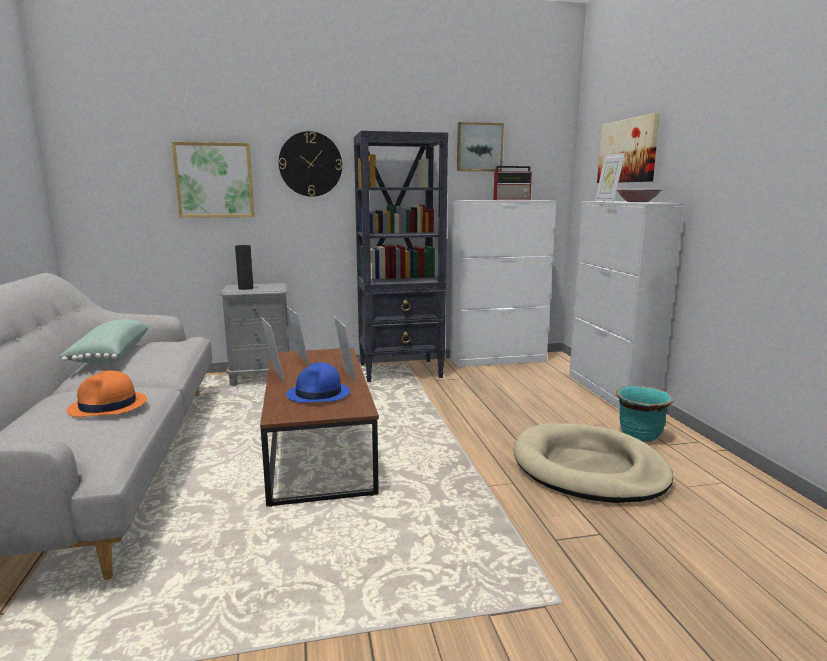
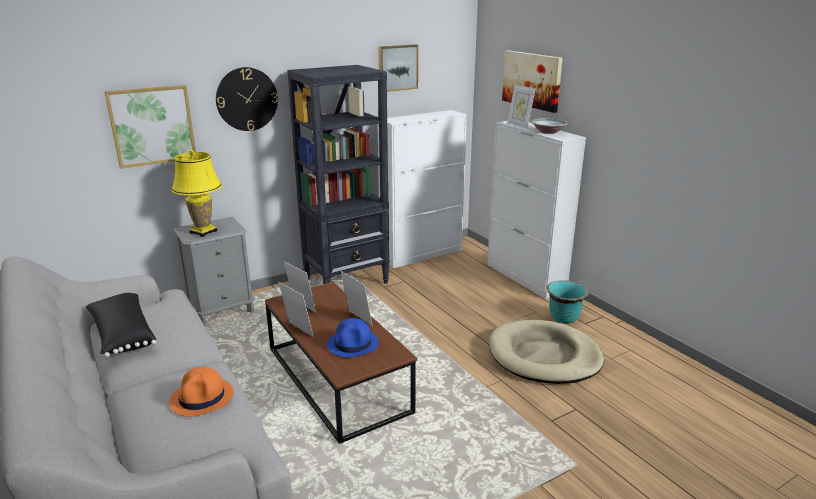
camera: 20 degrees left, 10 degrees up
(109, 355) = (122, 335): green pillow -> black pillow
(245, 288) = (203, 232): black vase -> yellow table lamp
(512, 200) = (430, 115): radio -> none

